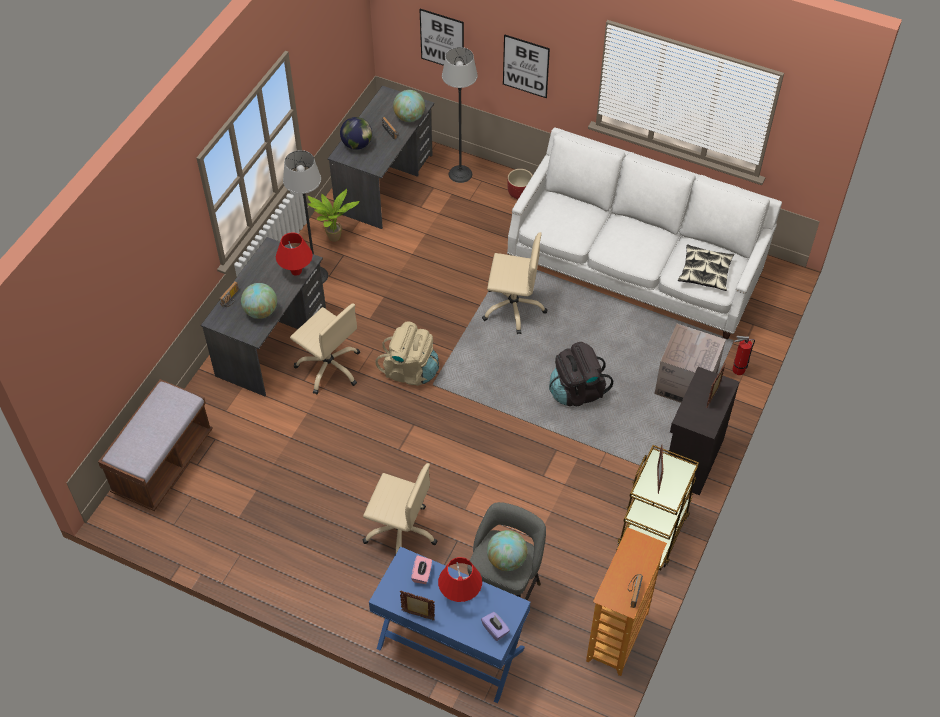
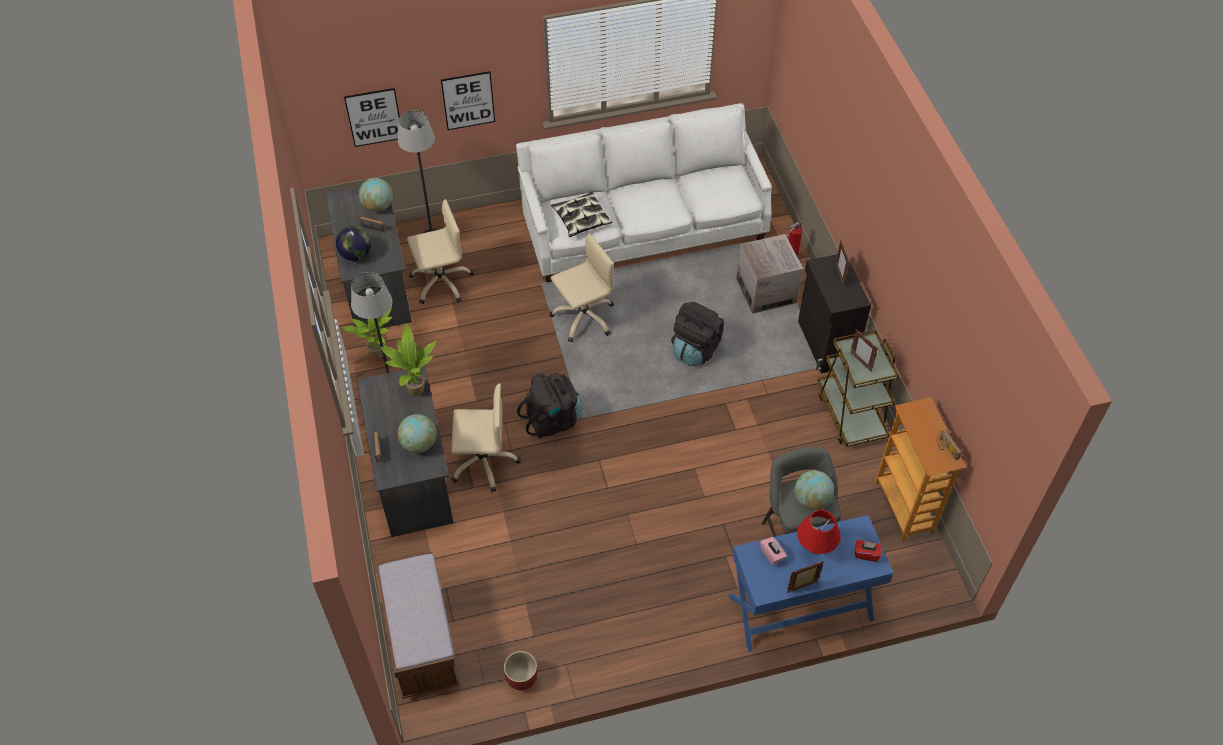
camera: 40 degrees left, 0 degrees up
(296, 271) = (414, 391): red table lamp -> potted plant
(401, 532) = (675, 549): beige office chair -> beige office chair (441, 282)
(410, 371) = (553, 420): beige backpack -> black backpack
(495, 630) = (866, 554): purple tissue box -> red tissue box
(520, 193) = (497, 224): red planter -> red planter (522, 678)
(705, 272) = (724, 193): pillow -> pillow (581, 219)

